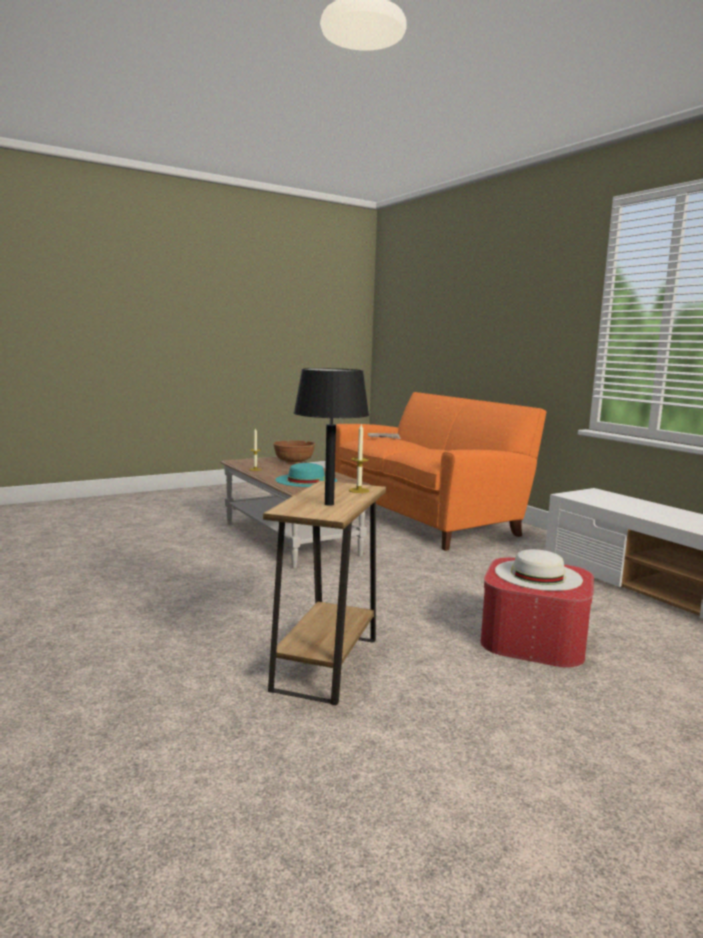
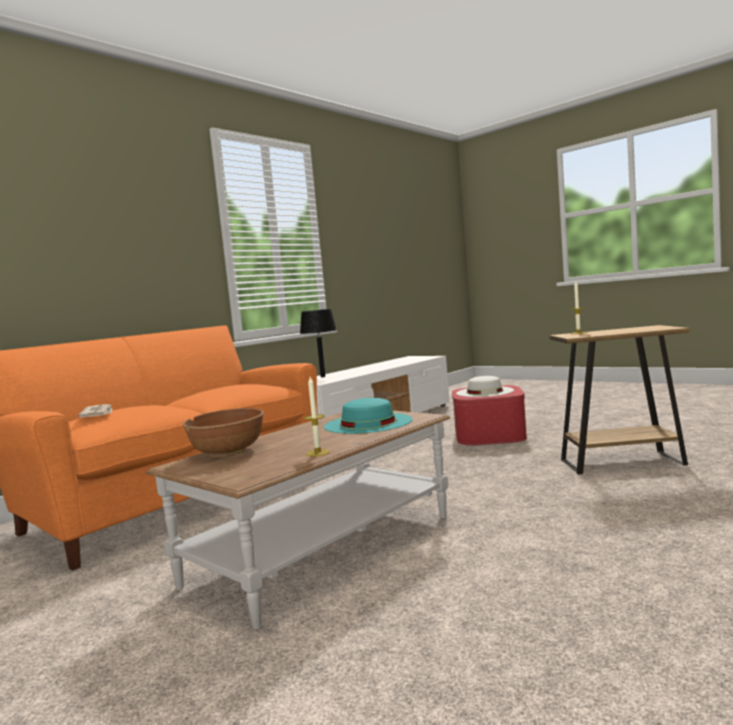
camera: 105 degrees left, 5 degrees down
(328, 504) = (632, 329): black table lamp -> black table lamp (323, 376)

